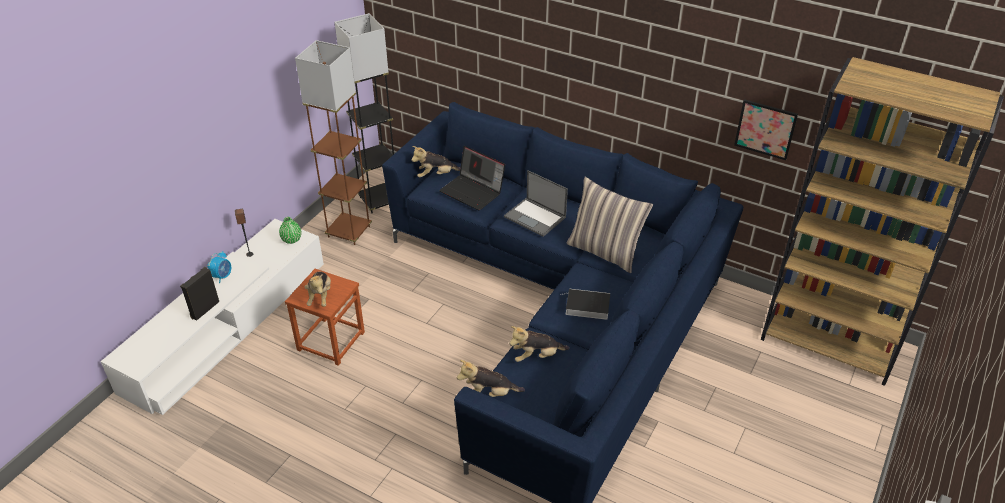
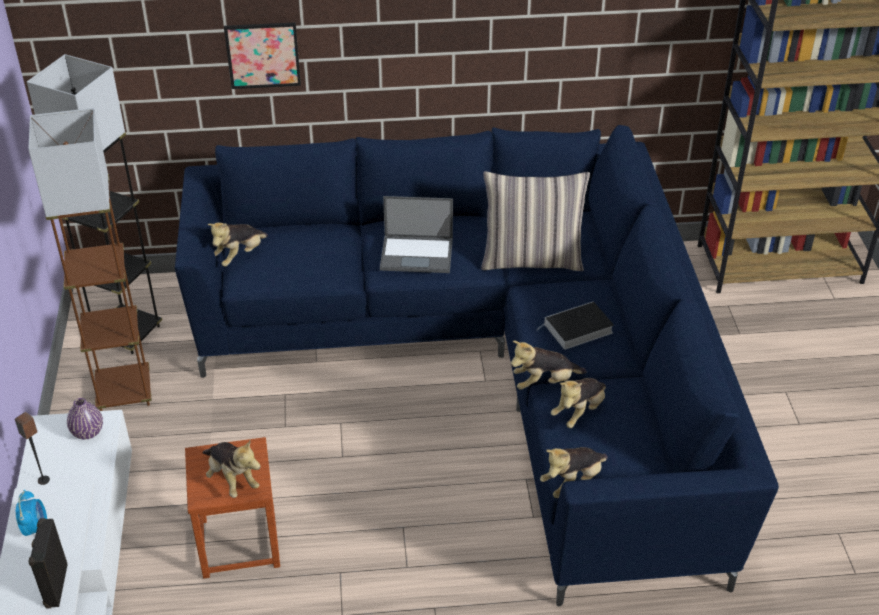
camera: 35 degrees left, 0 degrees up
(291, 239) = (87, 432): green vase -> purple vase
(473, 191) = (310, 255): laptop -> none
(535, 328) = (544, 382): none -> plush toy
(765, 129) = (659, 37): picture -> picture (263, 55)

